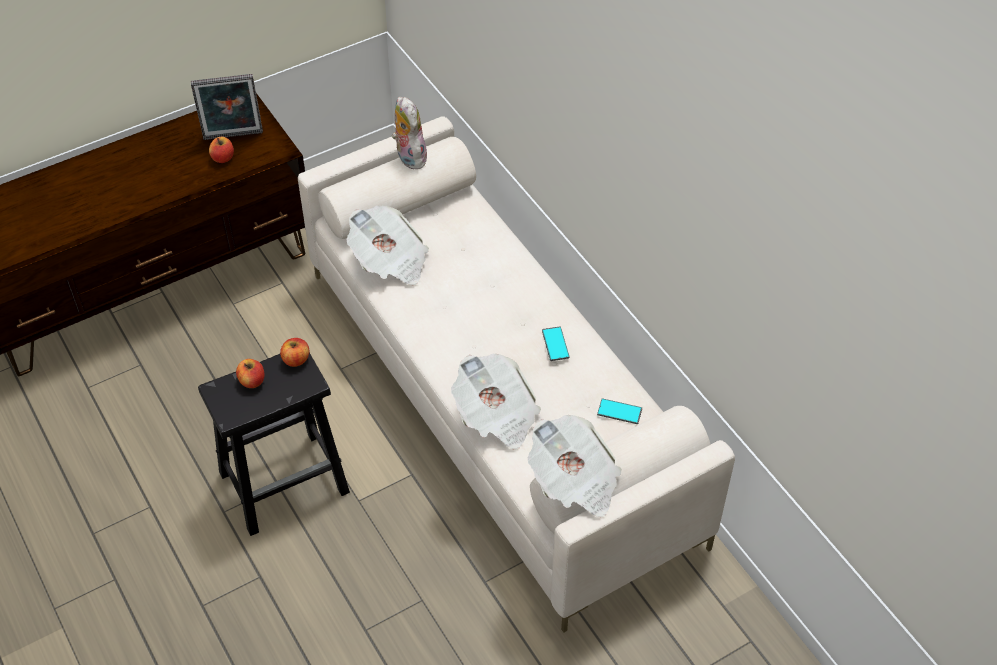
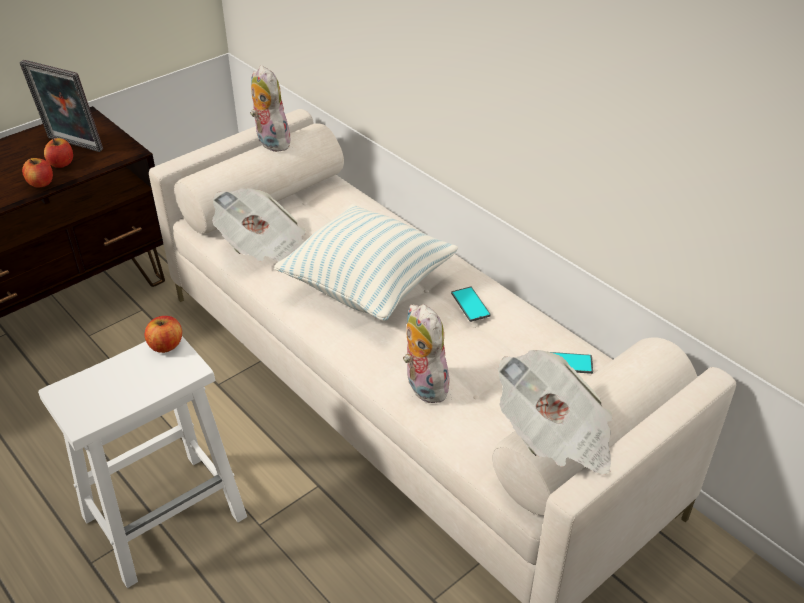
camera: 10 degrees left, 10 degrees down
(233, 137) = (72, 145): picture frame -> picture frame turned 45 degrees clockwise
(252, 381) = (111, 376): apple -> apple (41, 183)
(286, 481) = (166, 515): black stool -> white stool
(472, 314) = (368, 287): none -> pillow
(496, 415) = (423, 385): newspaper -> plush toy

